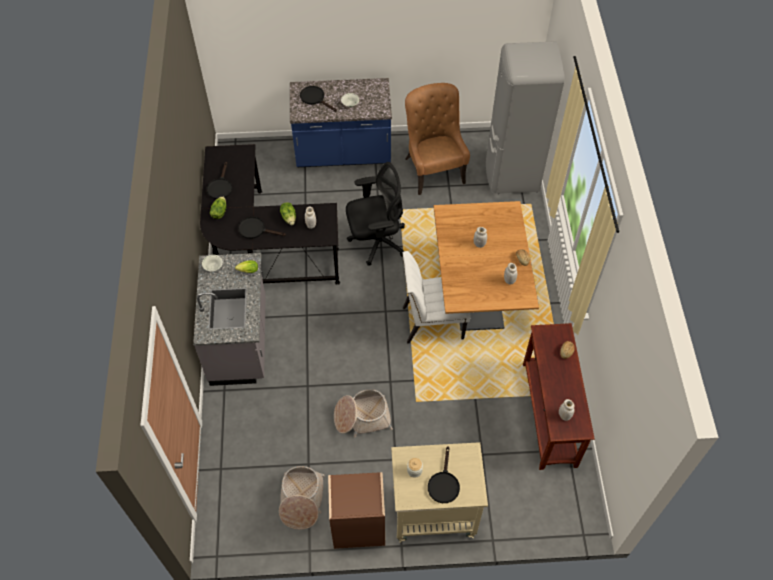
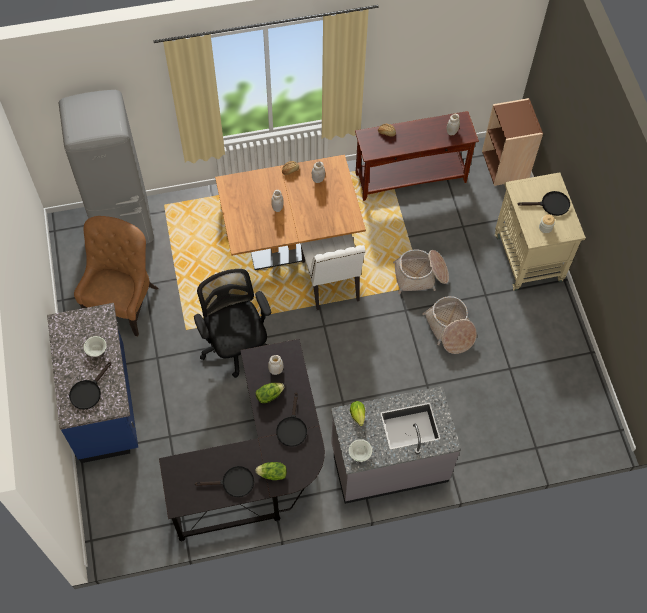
camera: 100 degrees left, 5 degrees up
(301, 500) = (547, 368): basket -> basket (421, 276)
(358, 527) = (558, 316): brown bookcase -> brown bookcase (505, 165)
(433, 170) = (123, 302): brown chair -> brown chair turned 135 degrees clockwise

